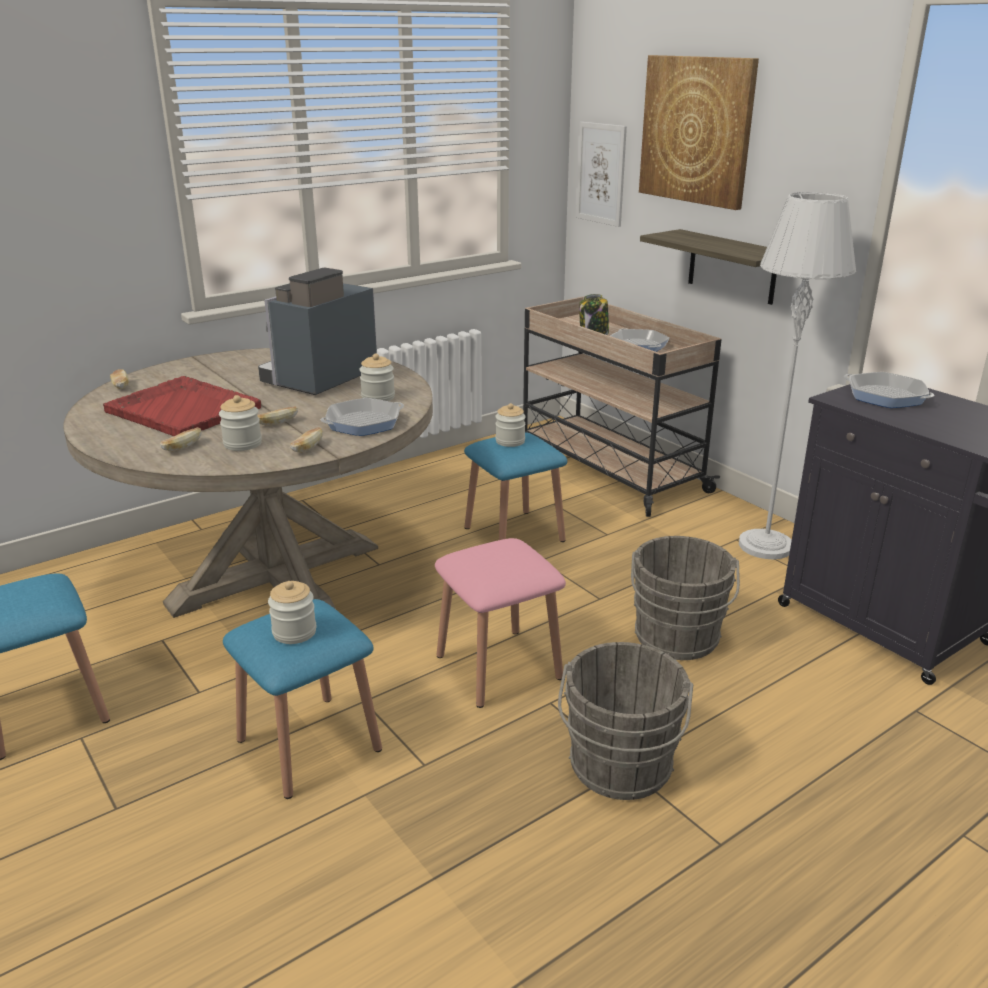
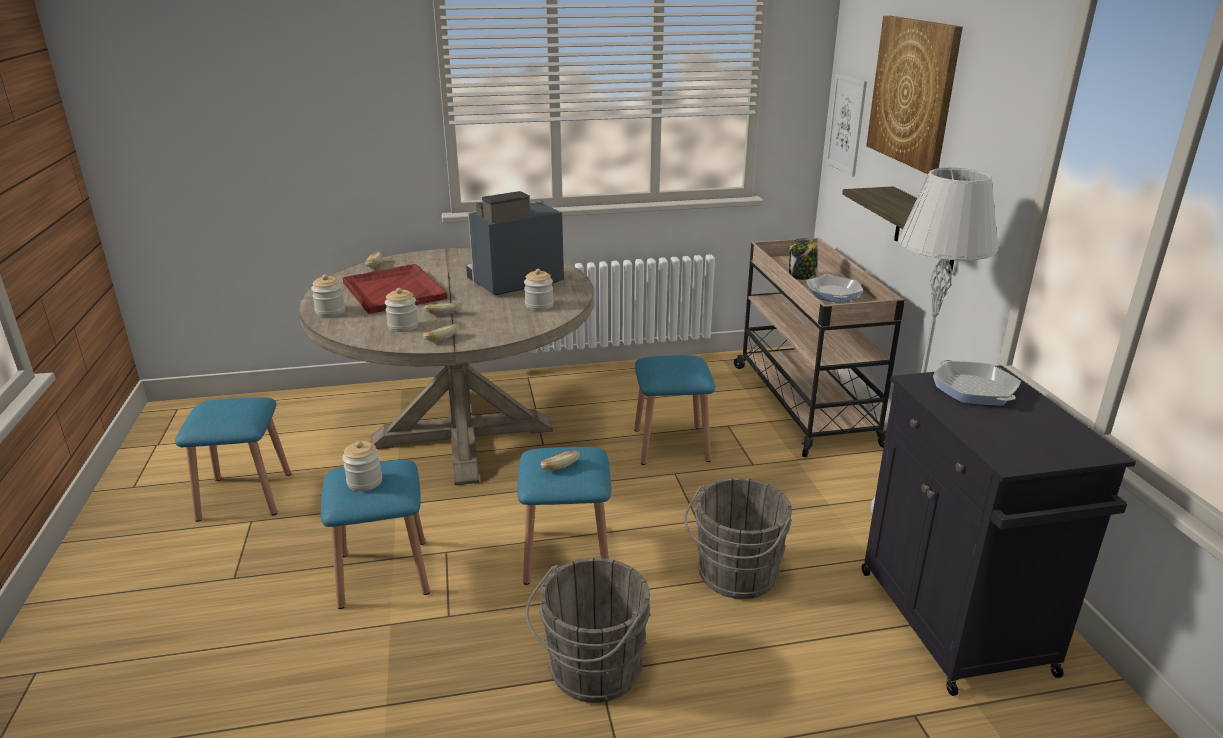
camera: 25 degrees right, 0 degrees up
(182, 448) = (361, 321): bread -> bread (560, 467)
(363, 423) = (504, 325): frying pan -> none
(498, 666) = (566, 555): pink stool -> blue stool
(510, 441) = (671, 362): jar -> jar (330, 311)

